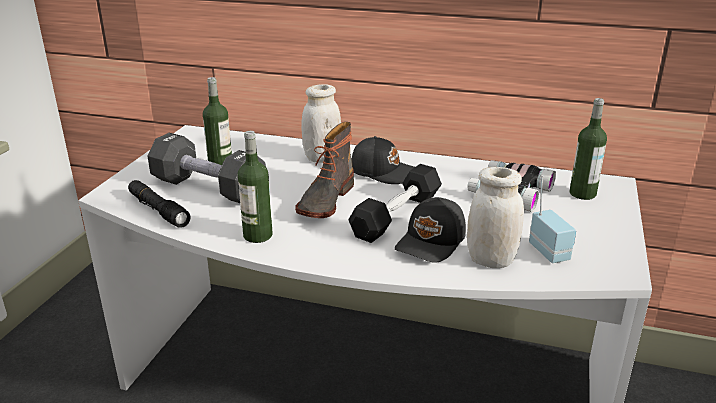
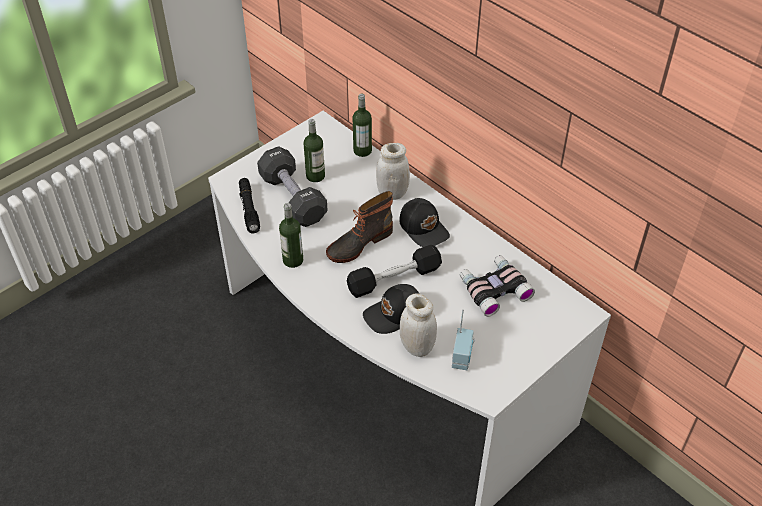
camera: 30 degrees right, 20 degrees up
(582, 194) = (547, 314): bottle -> bottle (362, 151)

